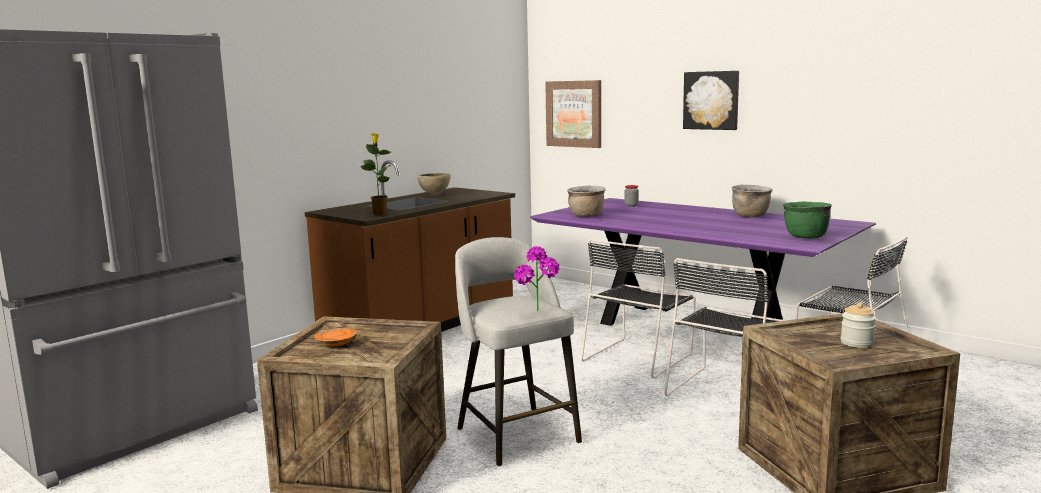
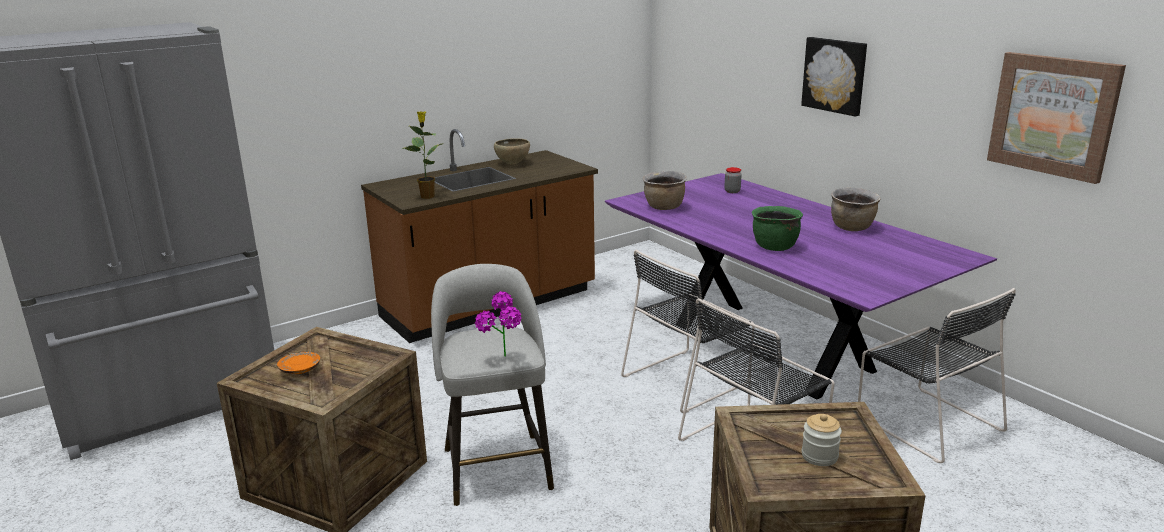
camera: 15 degrees right, 10 degrees up
(574, 114) = (694, 68): picture -> picture (1053, 115)
(805, 237) = (879, 278): green cooking pot -> green cooking pot (774, 247)

